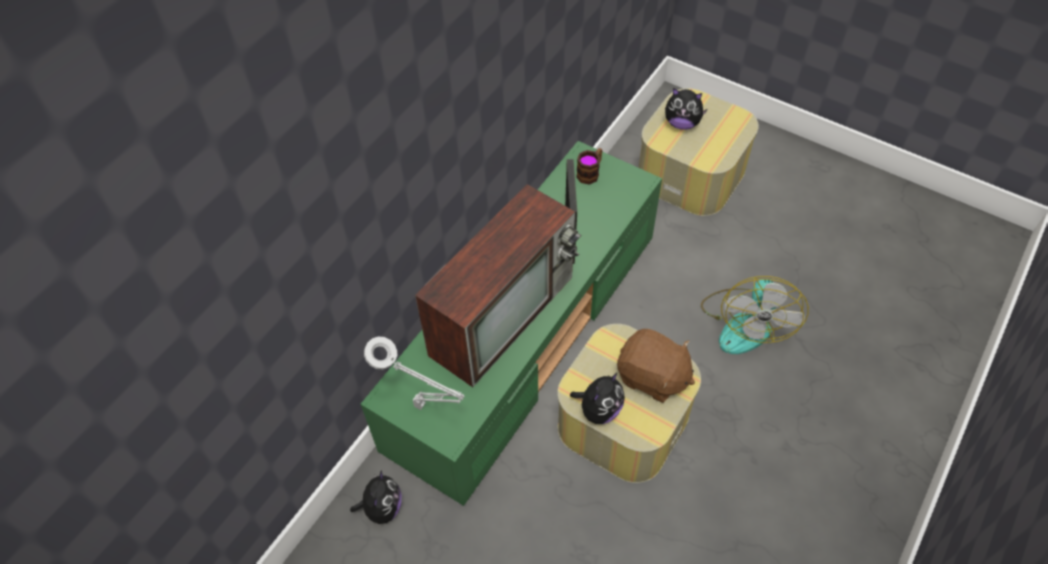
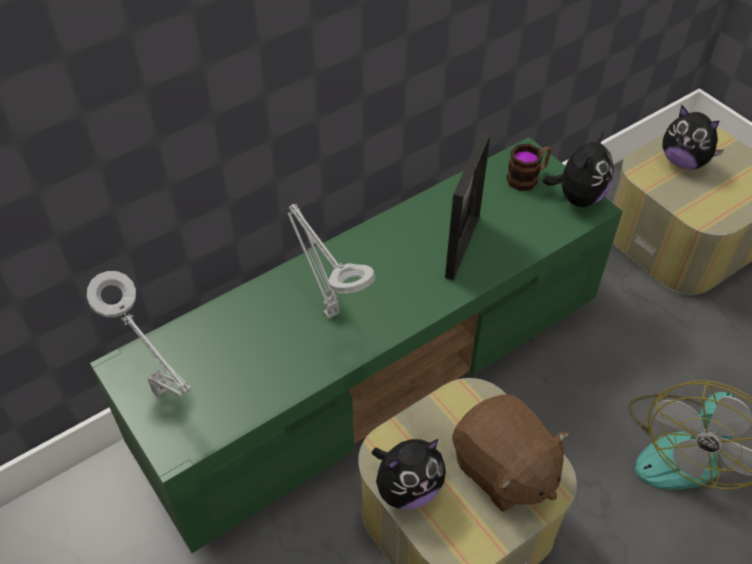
camera: 20 degrees right, 5 degrees down
(382, 508) = (96, 516): plush toy -> plush toy (577, 197)
(503, 312) = (329, 311): television -> grey table lamp

